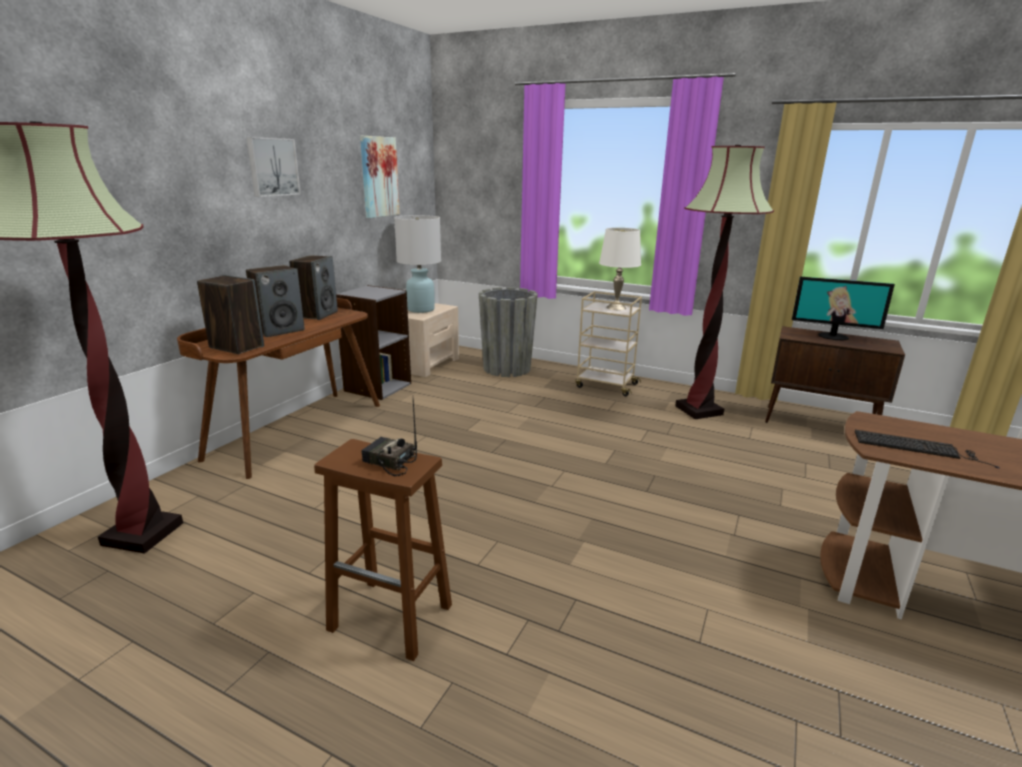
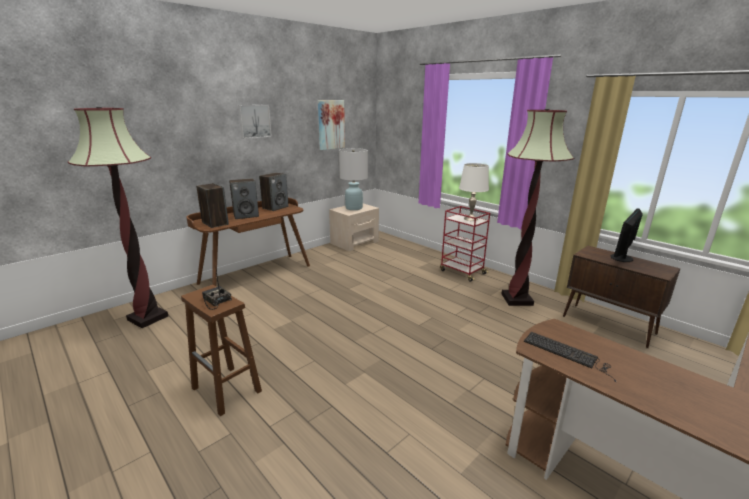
camera: 20 degrees right, 0 degrees up
(377, 387) = (316, 254): grey bookcase -> none
(507, 368) = (404, 252): grey planter -> none
(605, 385) = (462, 272): beige cart -> red cart
(833, 336) = (622, 258): monitor -> monitor turned 90 degrees clockwise

